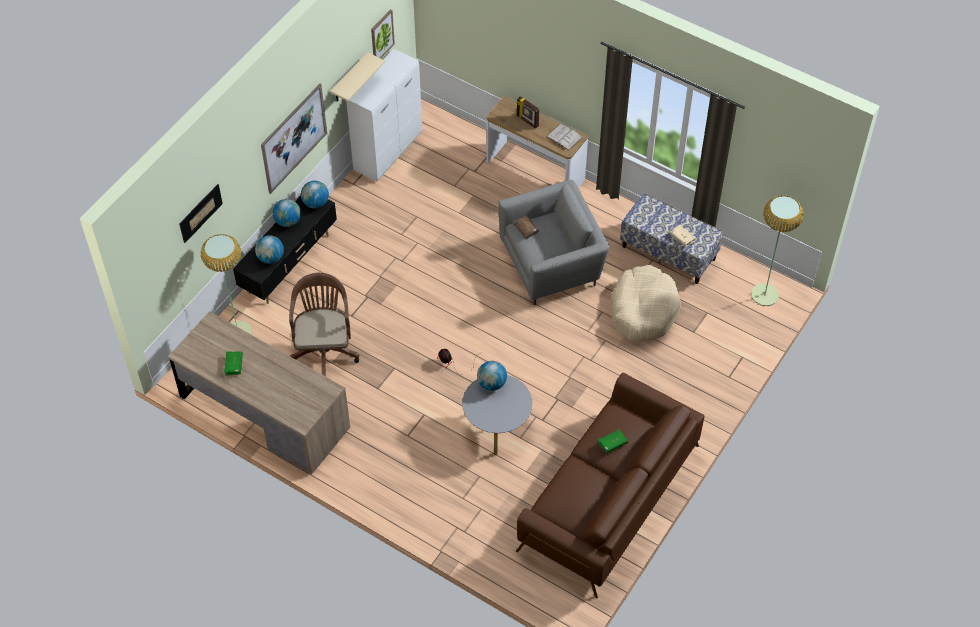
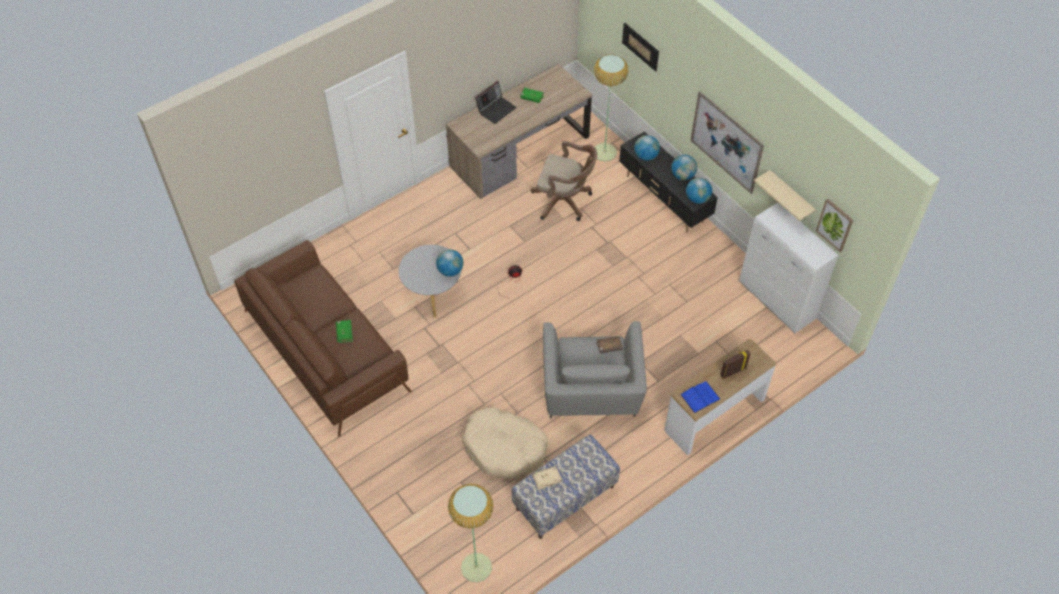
camera: 110 degrees right, 0 degrees up
(264, 393) = (496, 109): none -> laptop
(564, 137) = (700, 397): white book -> blue book

